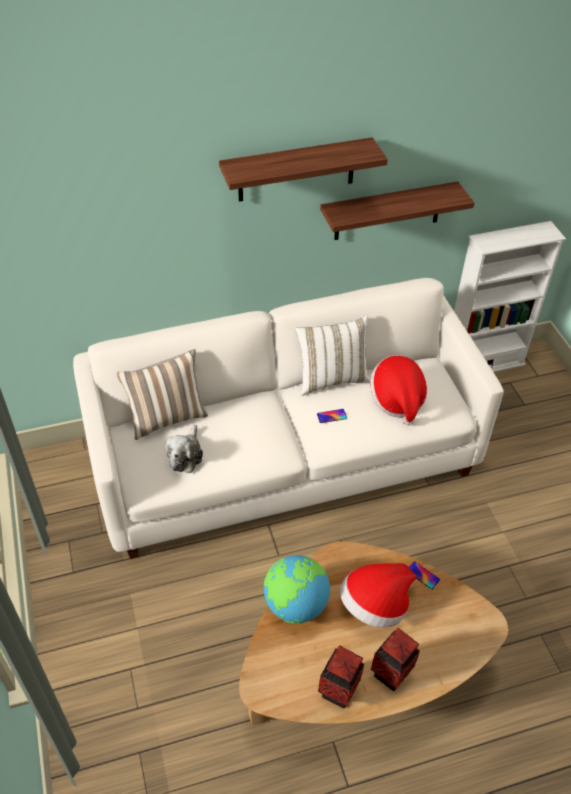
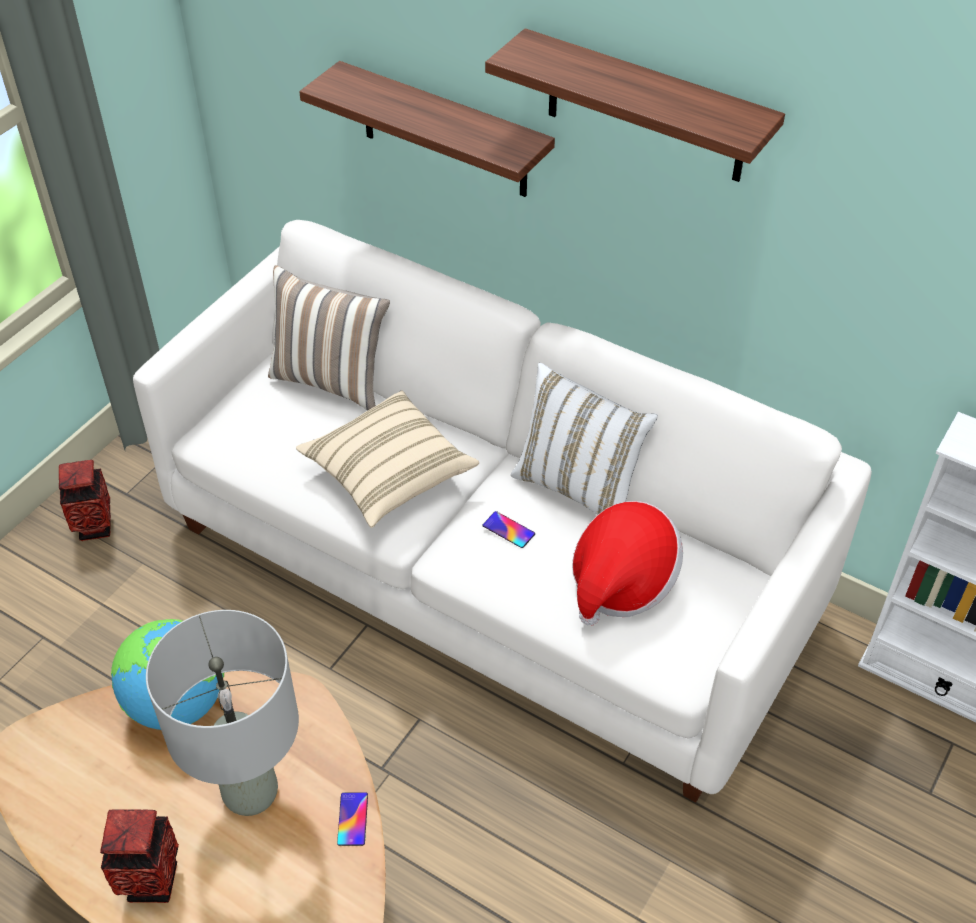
camera: 50 degrees right, 0 degrees up
(186, 455) = (290, 435): plush toy -> none
(254, 435) = (388, 474): none -> beige pillow
(338, 692) = (79, 837): vase -> vase (95, 528)
(375, 606) = (251, 793): hat -> grey table lamp
(388, 211) = (802, 272): shelf -> shelf (444, 131)

